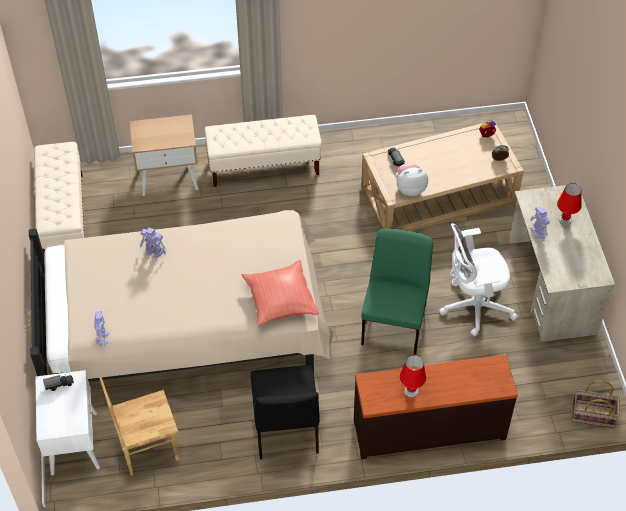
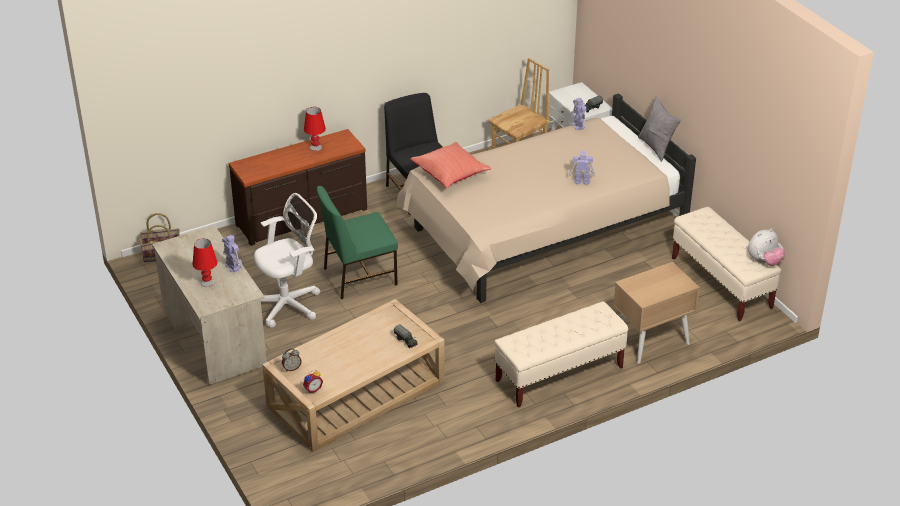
camera: 160 degrees right, 15 degrees down
(43, 283) = (656, 148): none -> grey pillow
(395, 323) = (358, 276): green chair -> green chair turned 75 degrees clockwise
(410, 189) = (379, 319): plush toy -> plush toy (764, 261)

